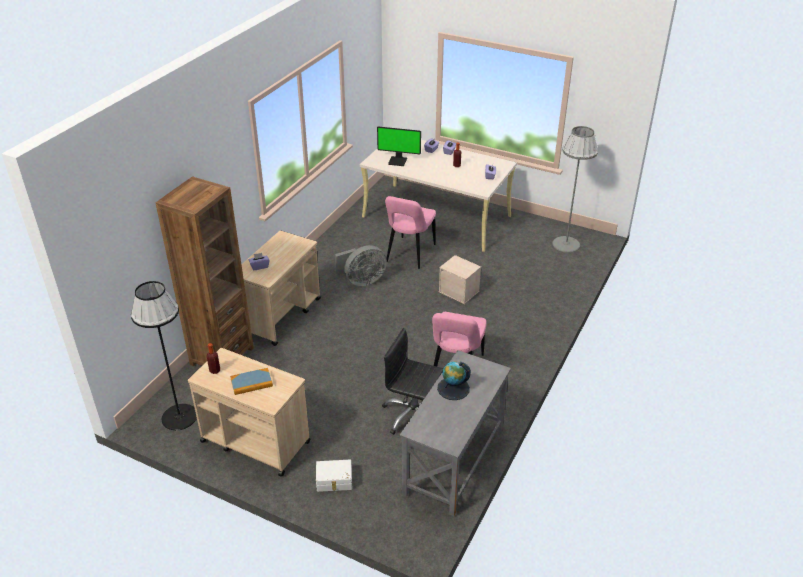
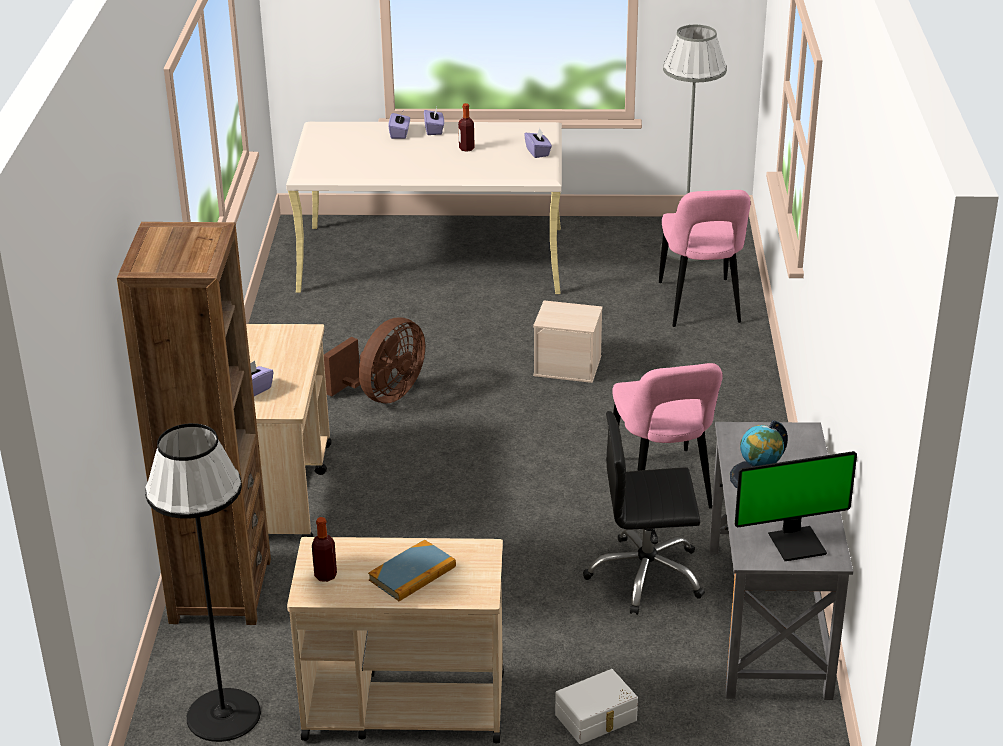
camera: 25 degrees left, 5 degrees down
(362, 281) = (383, 395): grey fan -> brown fan
(398, 161) = (356, 164): monitor -> monitor (796, 542)
(409, 254) = (434, 331): pink chair -> pink chair (700, 305)

